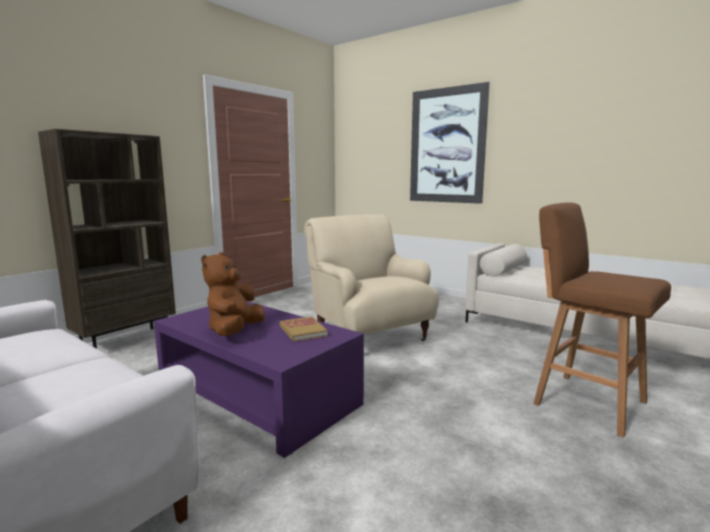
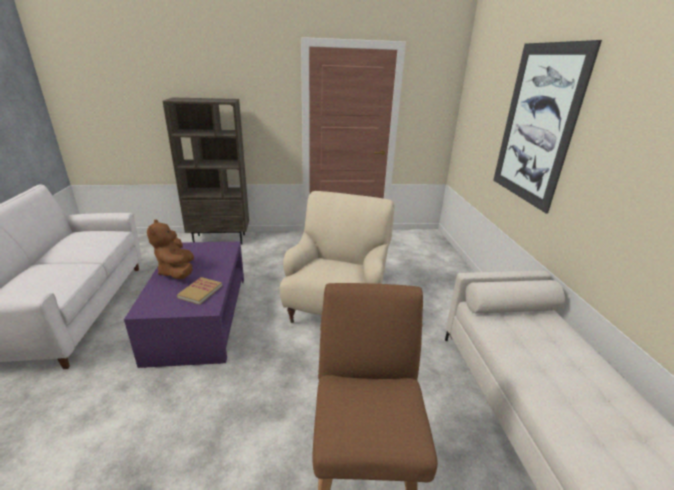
camera: 45 degrees right, 15 degrees up
(234, 331) = (177, 272): brown plush toy -> brown plush toy turned 75 degrees counterclockwise

